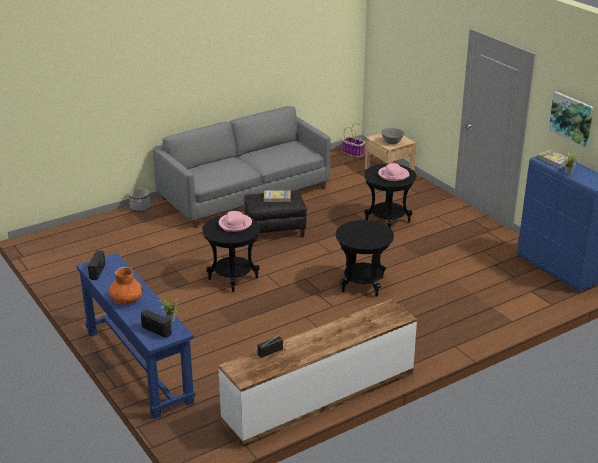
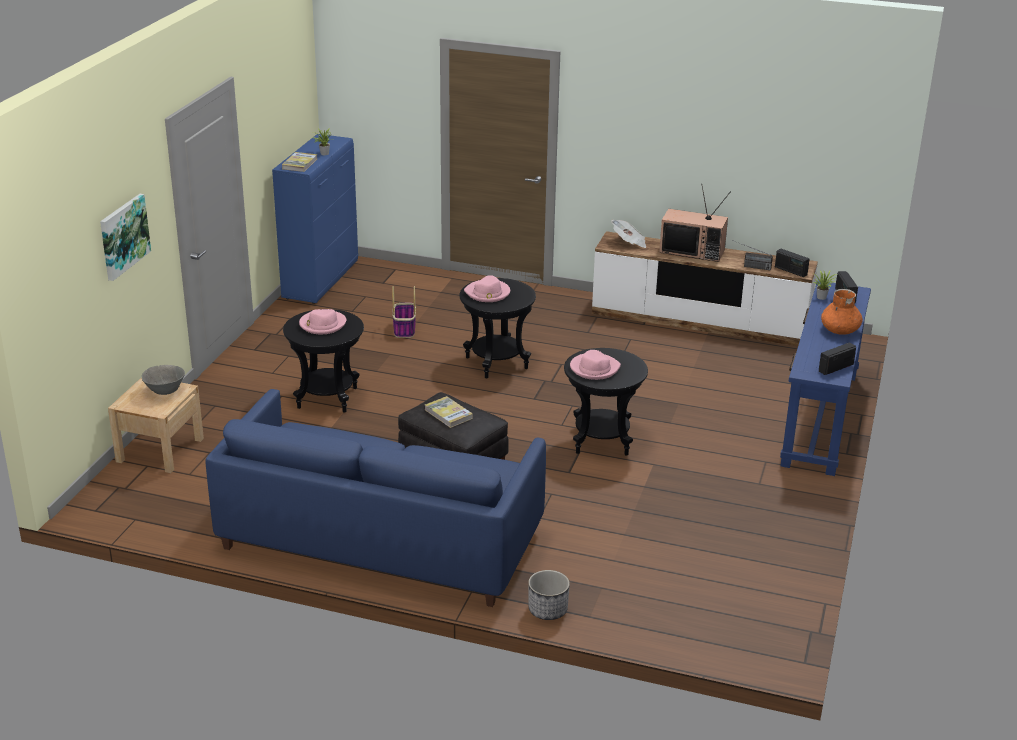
camera: 130 degrees left, 0 degrees up
(243, 364) = (790, 271): none -> radio
(244, 194) = (380, 538): grey sofa -> blue sofa
(334, 338) = (693, 251): none -> television
(353, 152) = (114, 506): basket -> basket (404, 329)
(370, 231) = (487, 293): none -> pink hat
(382, 317) = (629, 243): none -> newspaper
(571, 118) = (273, 115): picture -> picture (123, 236)

